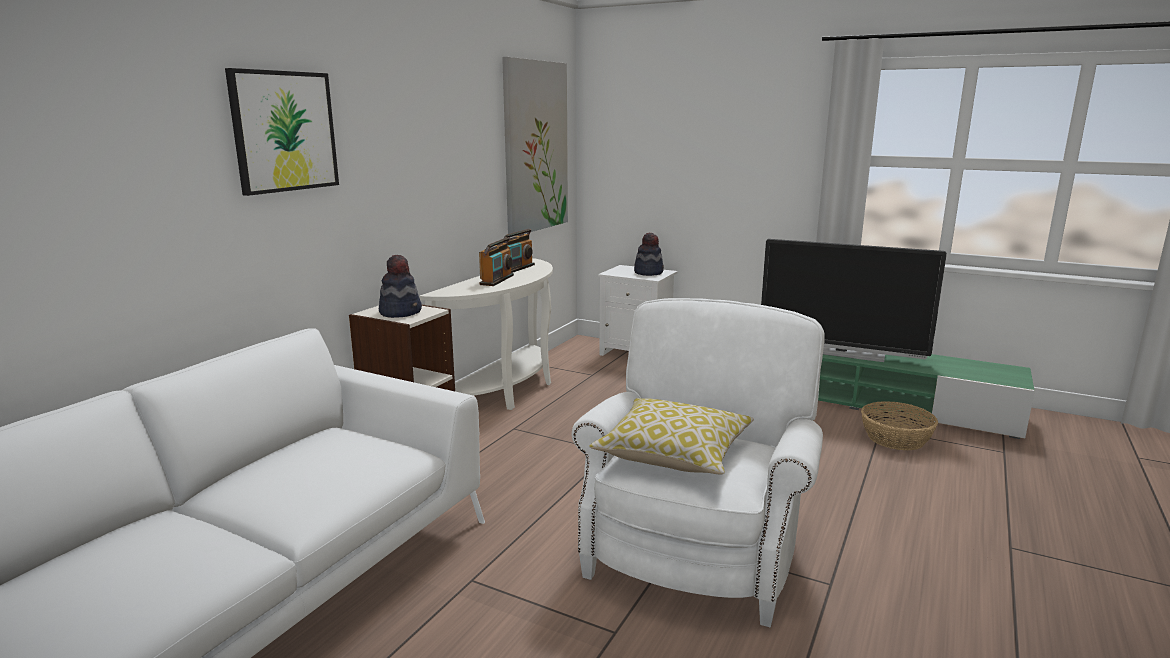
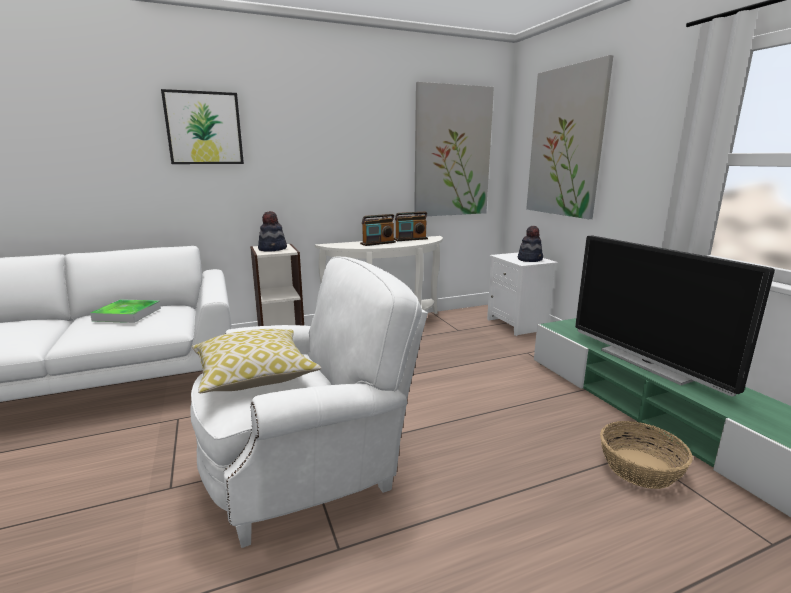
camera: 40 degrees right, 0 degrees up
(311, 459) = (127, 314): none -> tray
(673, 136) = (565, 143): none -> picture

